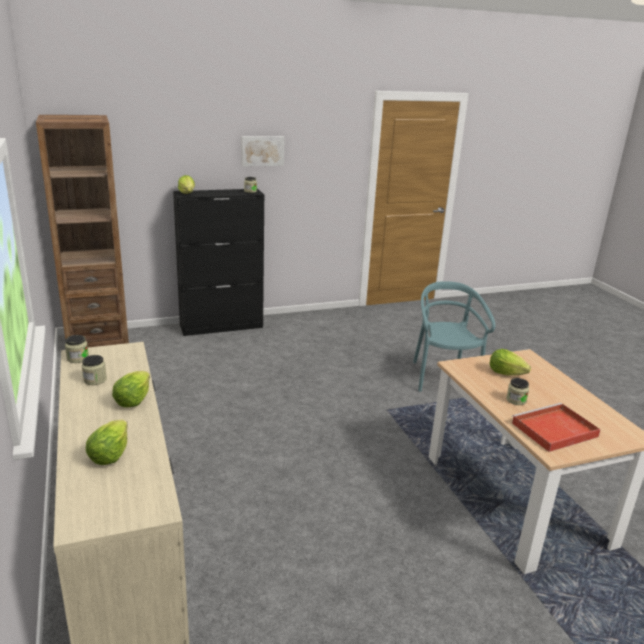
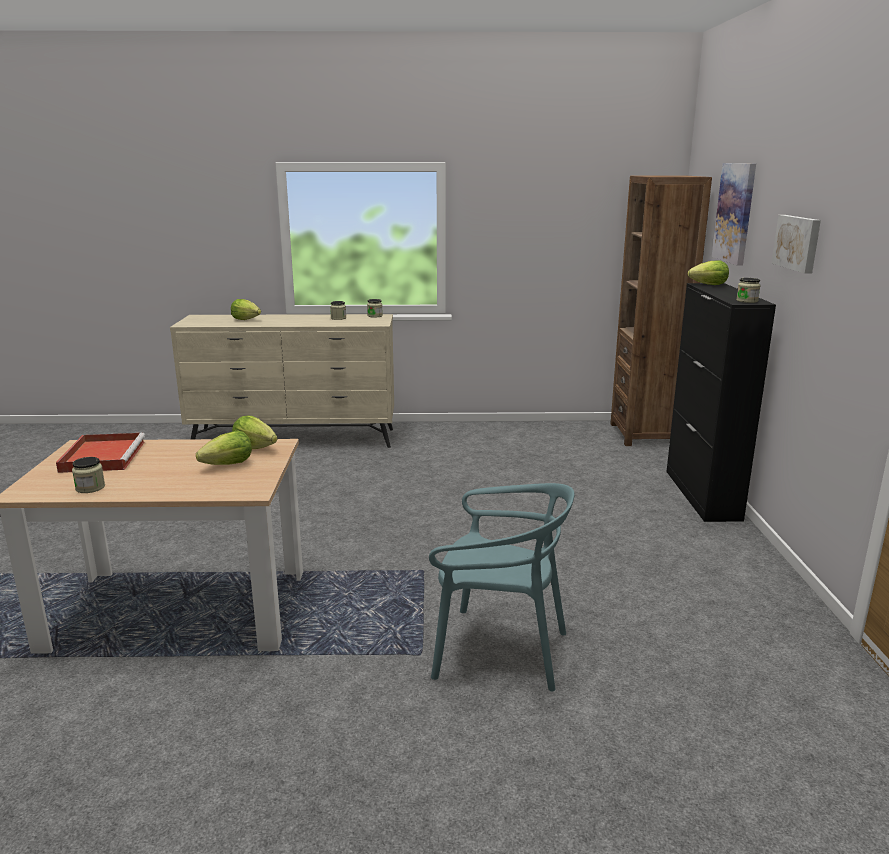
camera: 110 degrees right, 5 degrees down
(133, 400) = (300, 323): lettuce -> lettuce (255, 447)
(161, 140) = (735, 213): none -> picture
(516, 400) = (173, 454): jar -> jar (90, 488)

